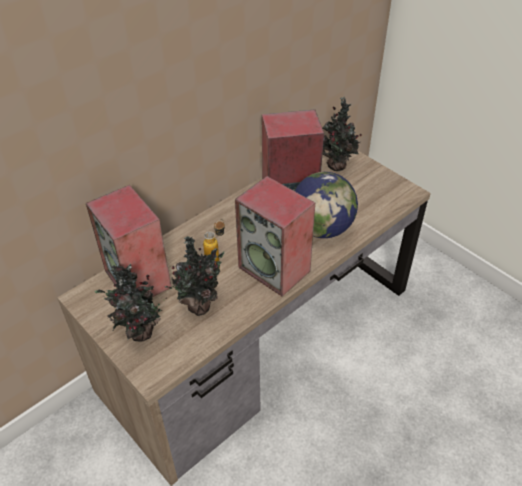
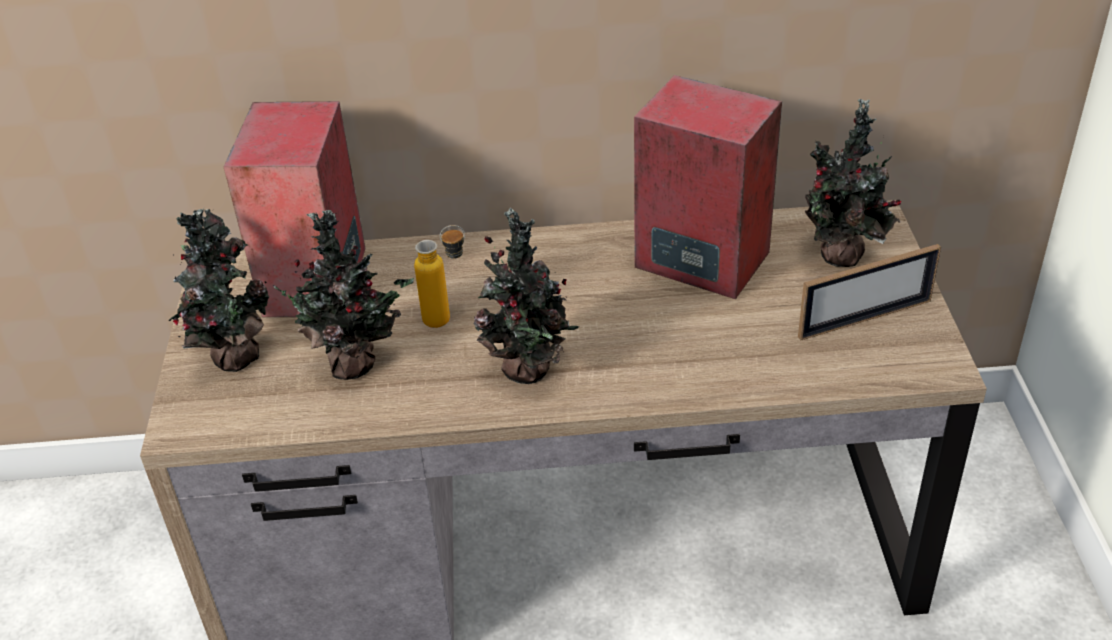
camera: 40 degrees right, 5 degrees down
(275, 269) = (530, 372): speaker -> potted plant
(322, 228) = (686, 348): globe -> none
(369, 186) = (865, 319): none -> picture frame

